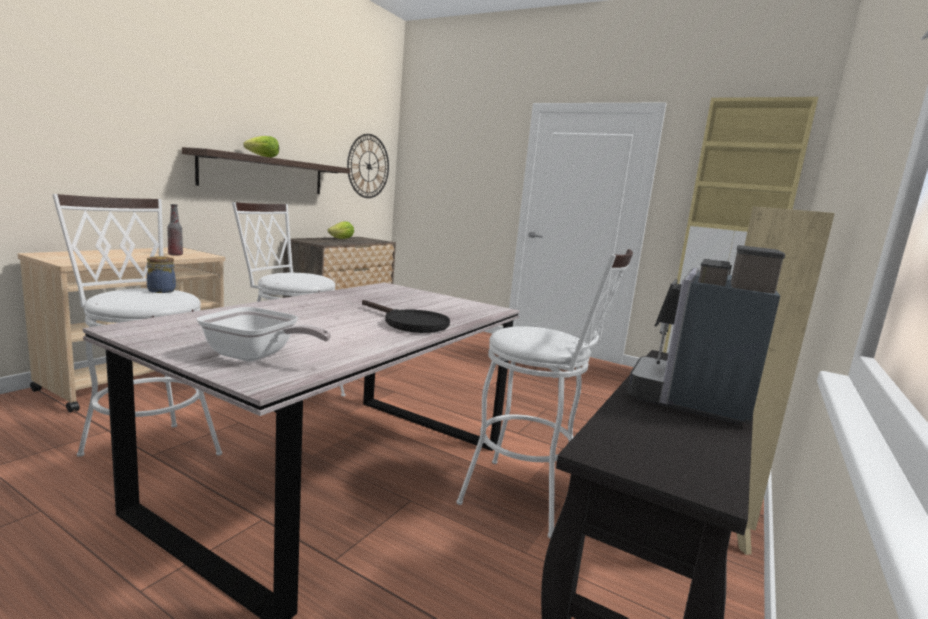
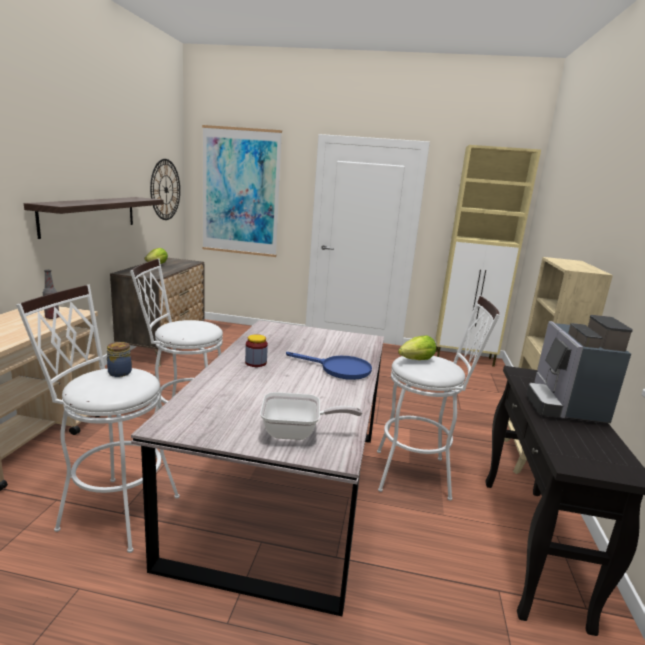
camera: 20 degrees left, 5 degrees up
(263, 156) = (95, 201): lettuce -> lettuce (417, 360)
(319, 306) = (256, 363): none -> jar
(409, 323) = (339, 369): black frying pan -> blue frying pan
(448, 172) = (240, 192): none -> picture

